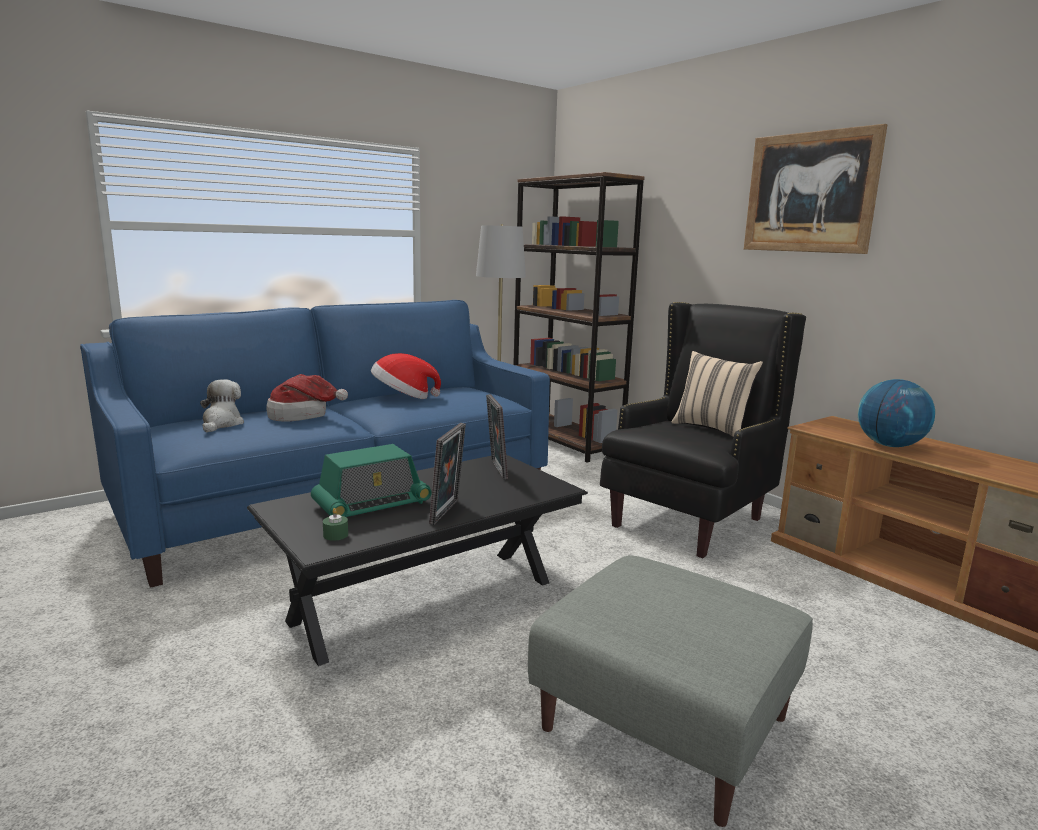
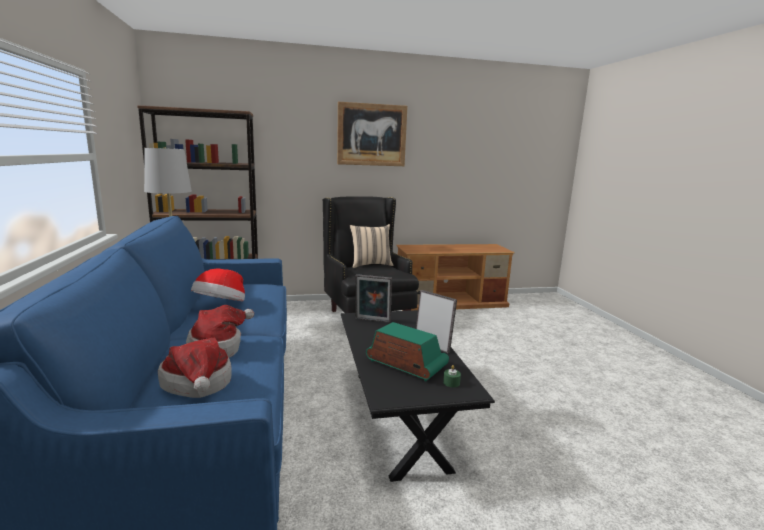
camera: 65 degrees left, 0 degrees up
(221, 424) = (198, 385): plush toy -> hat
(372, 505) = (406, 364): radio -> radio turned 45 degrees counterclockwise
(666, 722) = (532, 381): grey ottoman -> none
(889, 445) = (444, 250): globe -> none

